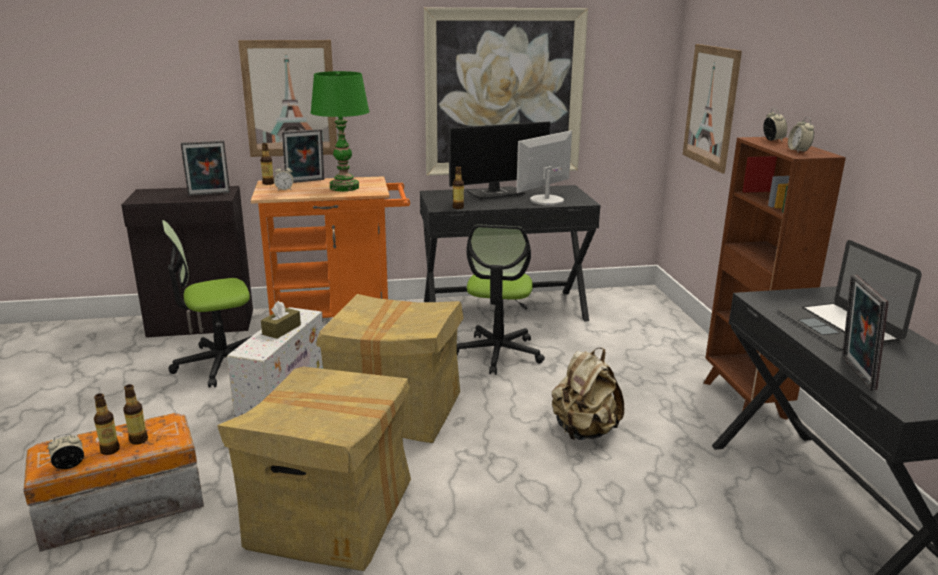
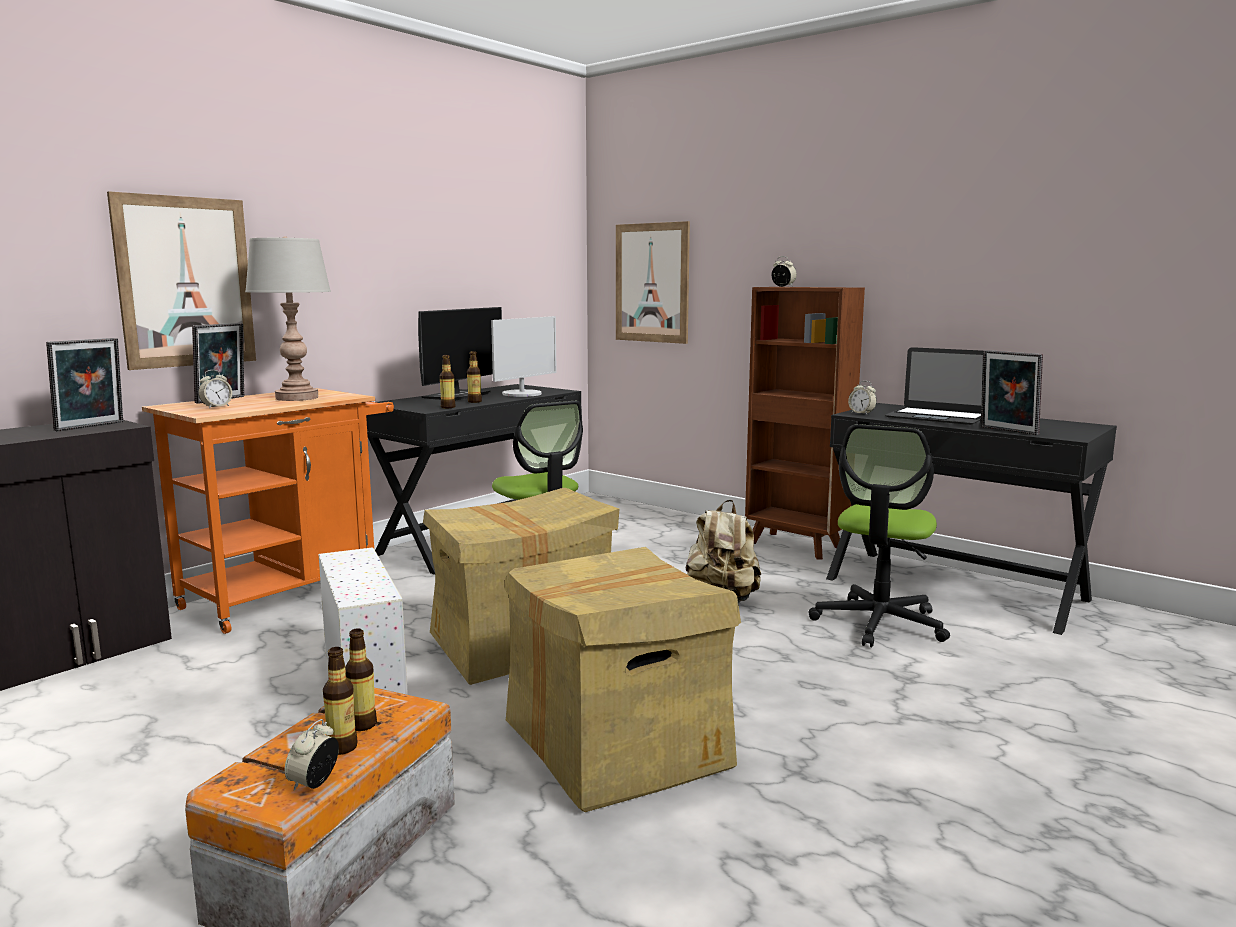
camera: 40 degrees left, 10 degrees down
(220, 364) = (194, 680): office chair -> office chair (879, 623)
(268, 183) = (170, 406): bottle -> bottle (474, 401)
(281, 330) = (360, 571): brown tissue box -> none
(344, 187) = (296, 398): green table lamp -> grey table lamp
(504, 92) = (440, 277): picture -> none
(546, 200) = (522, 394): monitor -> monitor turned 150 degrees counterclockwise
(798, 151) = (826, 287): alarm clock -> alarm clock (861, 413)

